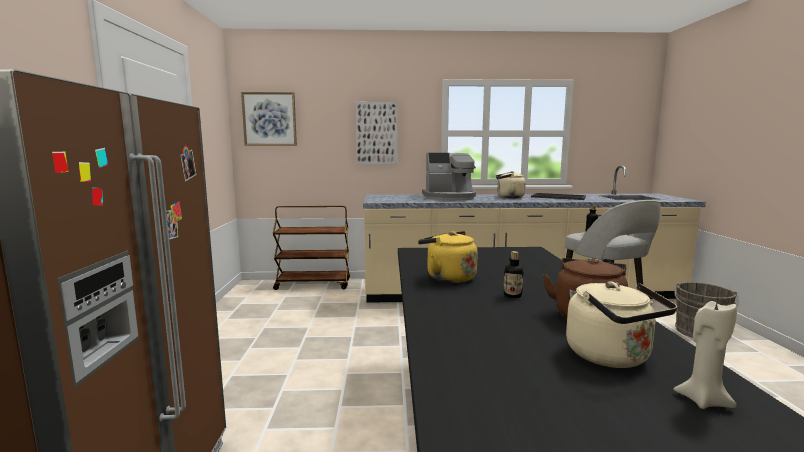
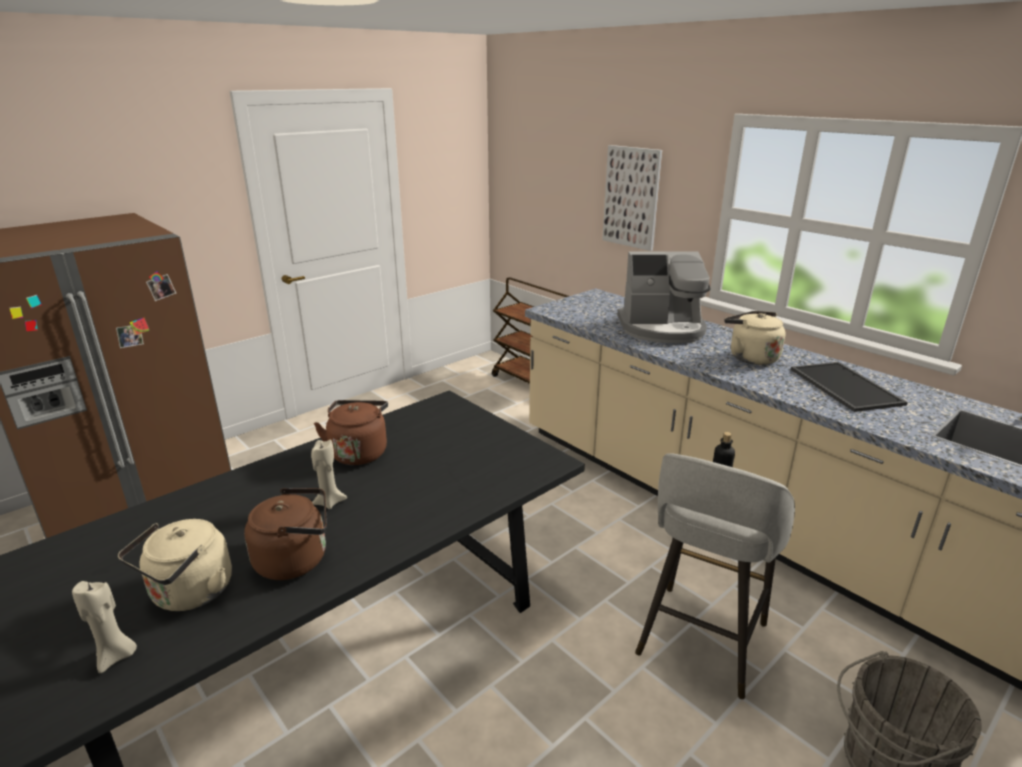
camera: 50 degrees right, 15 degrees up
(269, 119) = (521, 160): picture -> none
(448, 277) = (359, 452): yellow kettle -> brown kettle
(449, 197) = (662, 329): coffee machine -> coffee machine turned 45 degrees counterclockwise
(512, 295) = (329, 502): bottle -> beige candle

